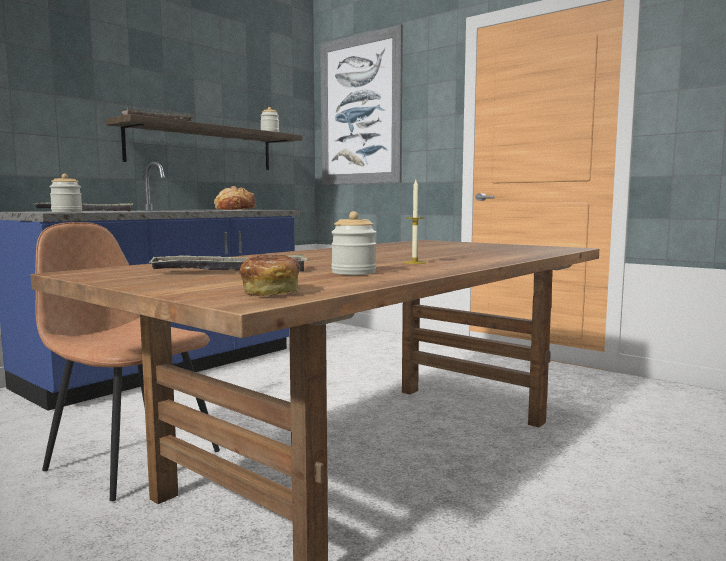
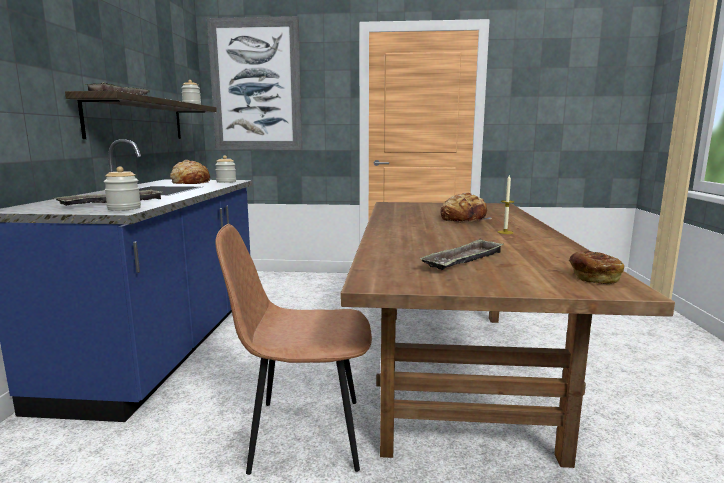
camera: 35 degrees left, 5 degrees up
(353, 272) = (529, 249): jar -> jar (226, 182)
(434, 253) = (464, 219): none -> bread

